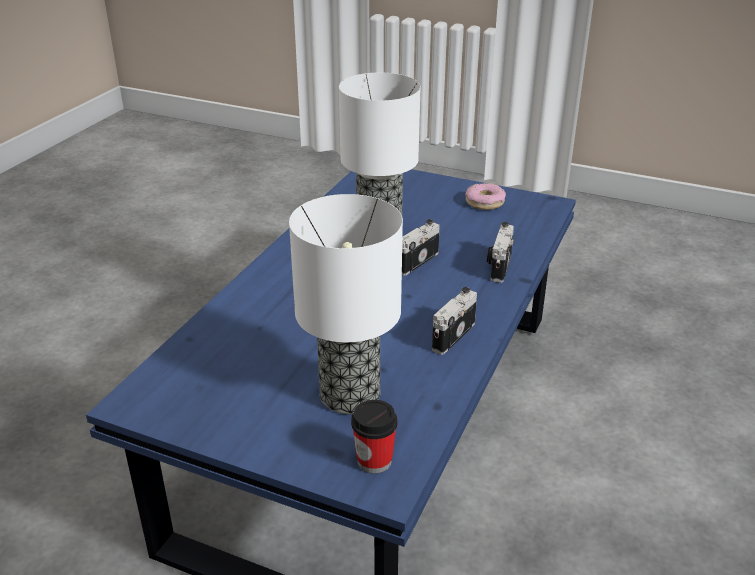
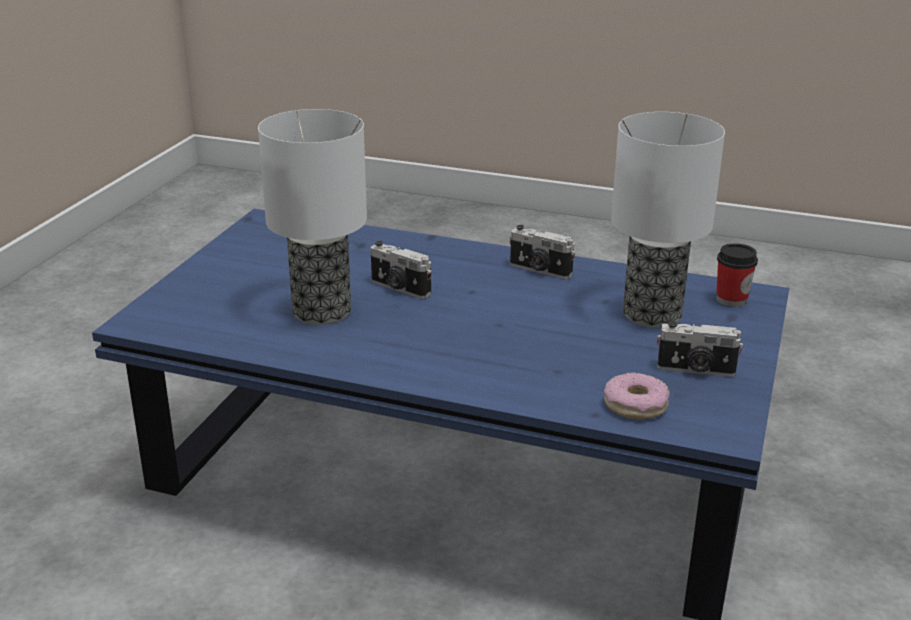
camera: 95 degrees left, 5 degrees down
(484, 202) = (254, 252): donut -> donut (635, 405)
(498, 266) = (406, 248): camera -> camera (696, 370)

